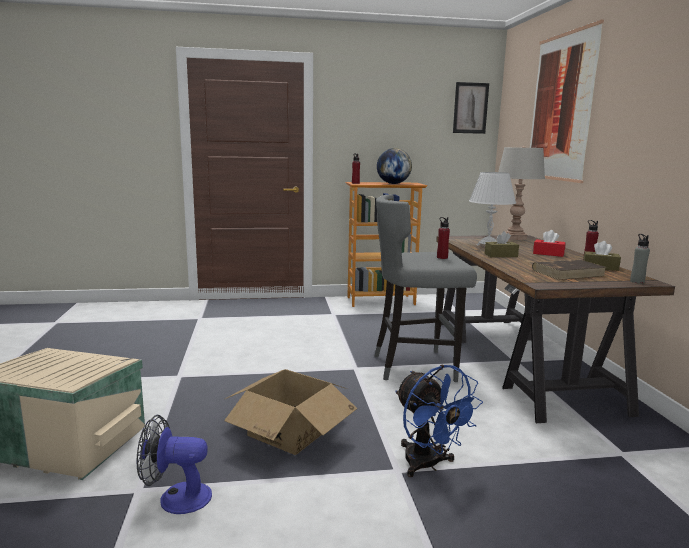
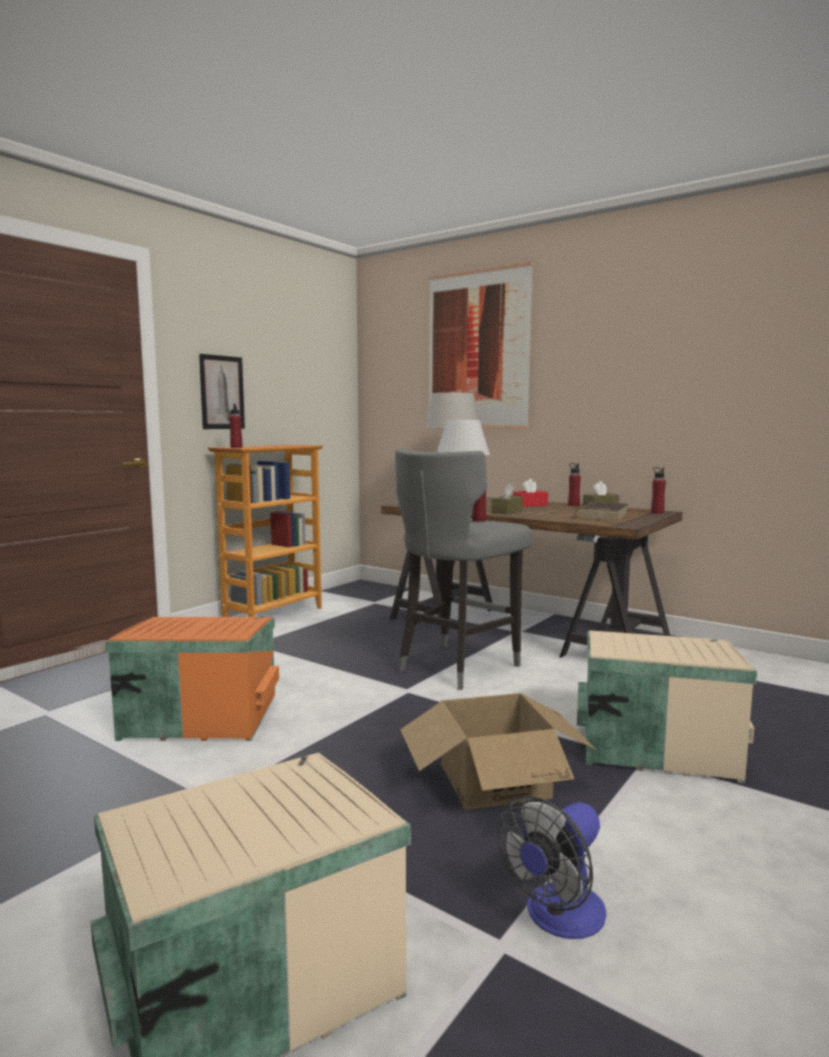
camera: 45 degrees left, 5 degrees down
(243, 341) = (200, 715): none -> orange storage box
(393, 183) = (280, 446): globe -> none
(428, 465) = (654, 743): blue fan -> beige storage box
(470, 108) = (332, 349): picture -> picture (222, 392)
(637, 281) = (657, 513): grey bottle -> red bottle

